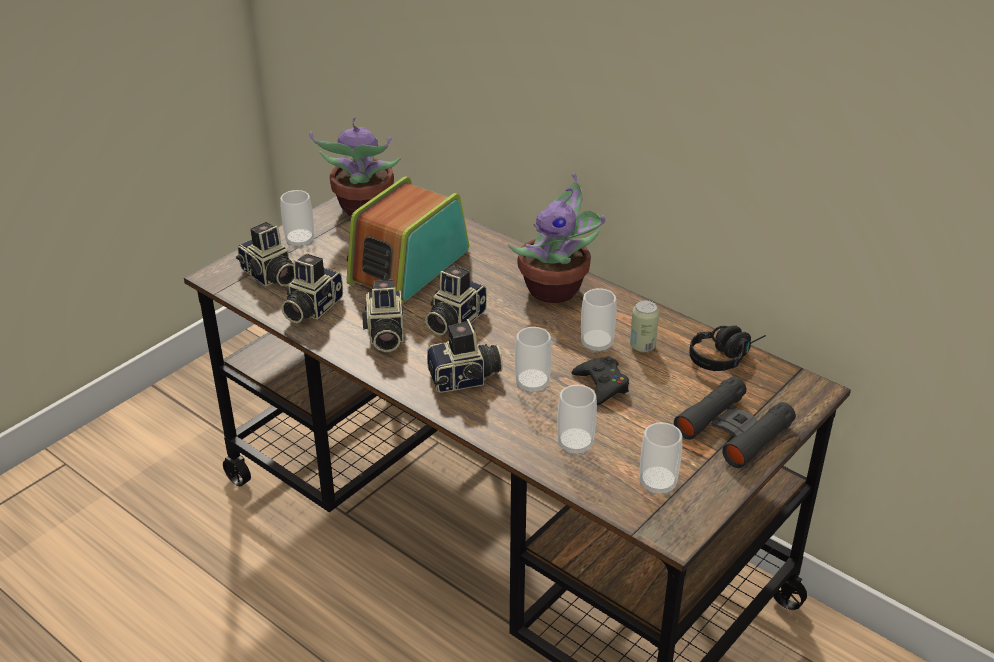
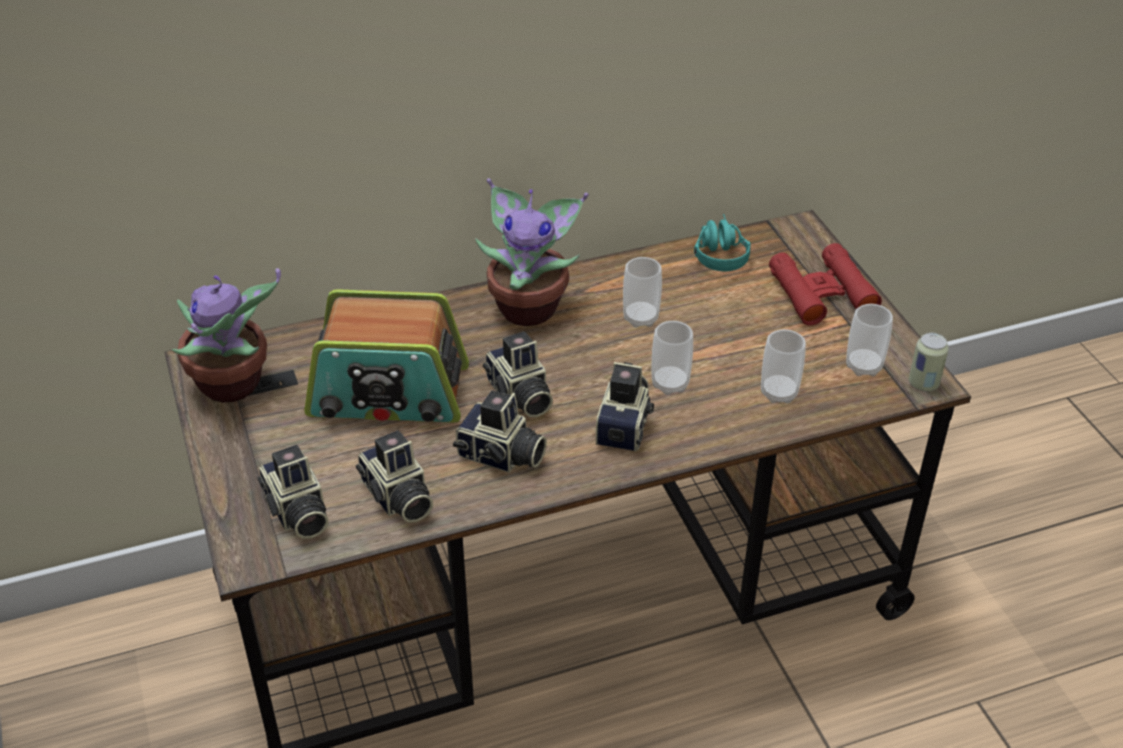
camera: 60 degrees left, 5 degrees up
(269, 276) = (297, 513): camera -> camera turned 75 degrees clockwise
(300, 241) = (247, 462): cup -> none
(408, 266) = (388, 393): radio -> radio turned 60 degrees counterclockwise
(601, 386) = (705, 341): black game controller -> none
(642, 346) = (666, 292): can -> can (923, 384)
(725, 356) = (718, 252): black headphones -> turquoise headphones
(733, 430) = (821, 293): black binoculars -> red binoculars

